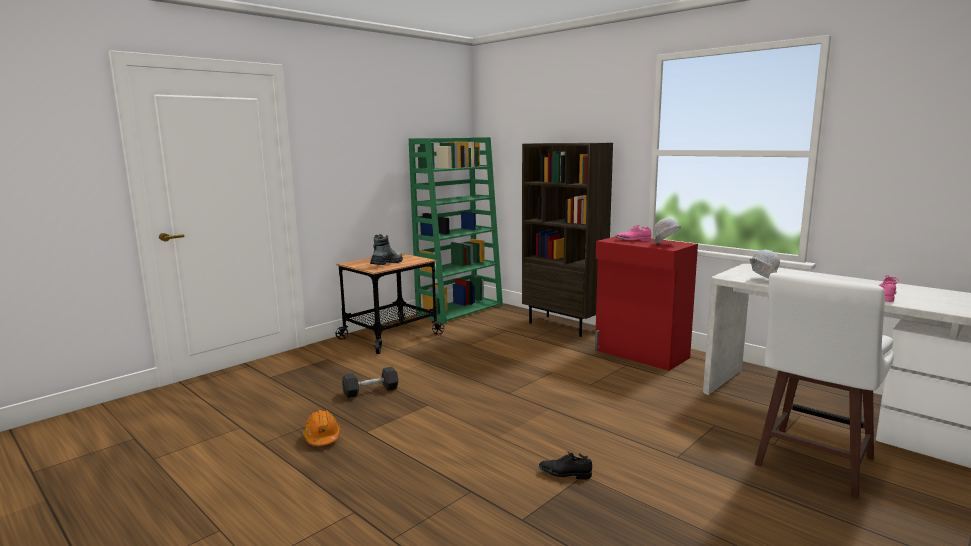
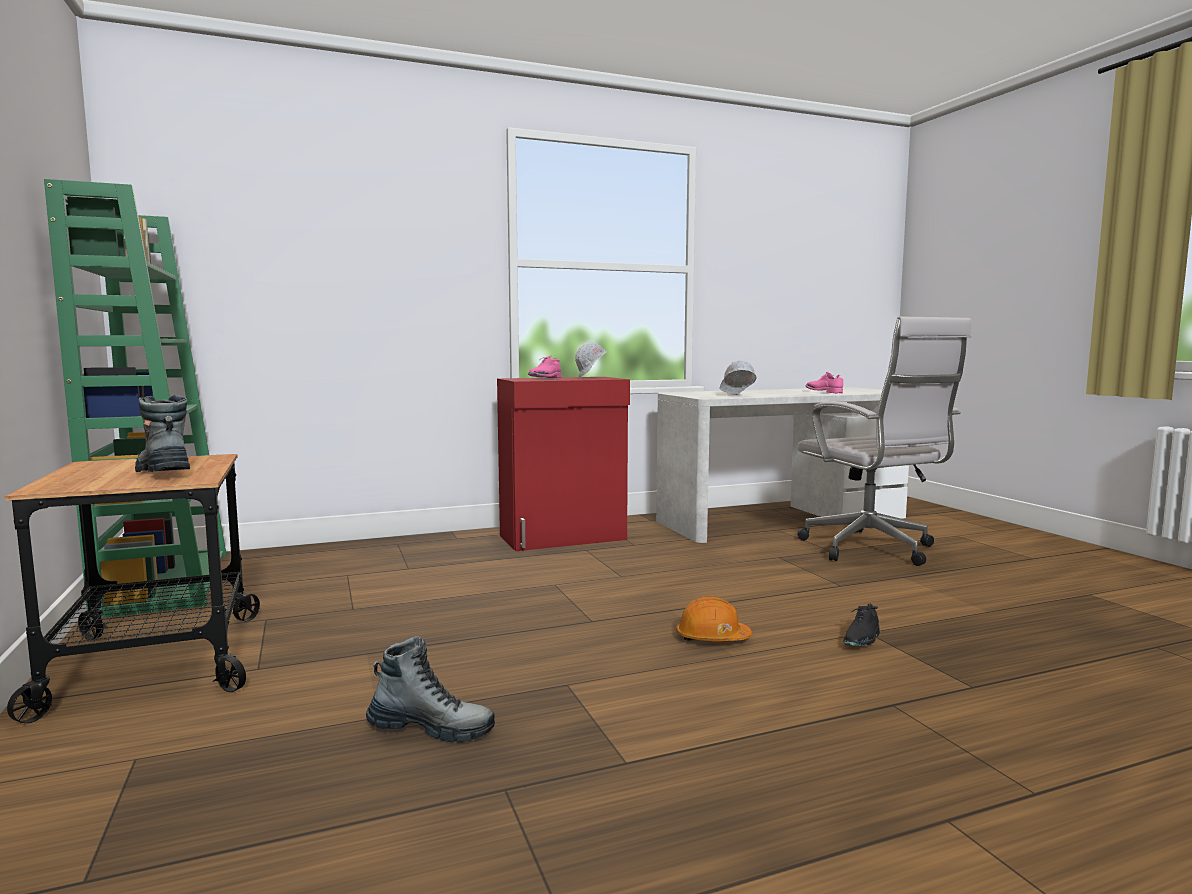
camera: 65 degrees left, 5 degrees down
(322, 437) = (611, 822): orange hard hat -> orange hard hat (712, 638)
(371, 391) = (431, 729): grey dumbbell -> boot
(564, 326) = (400, 545): brown bookcase -> none
(812, 463) = (872, 550): white stool -> white office chair

